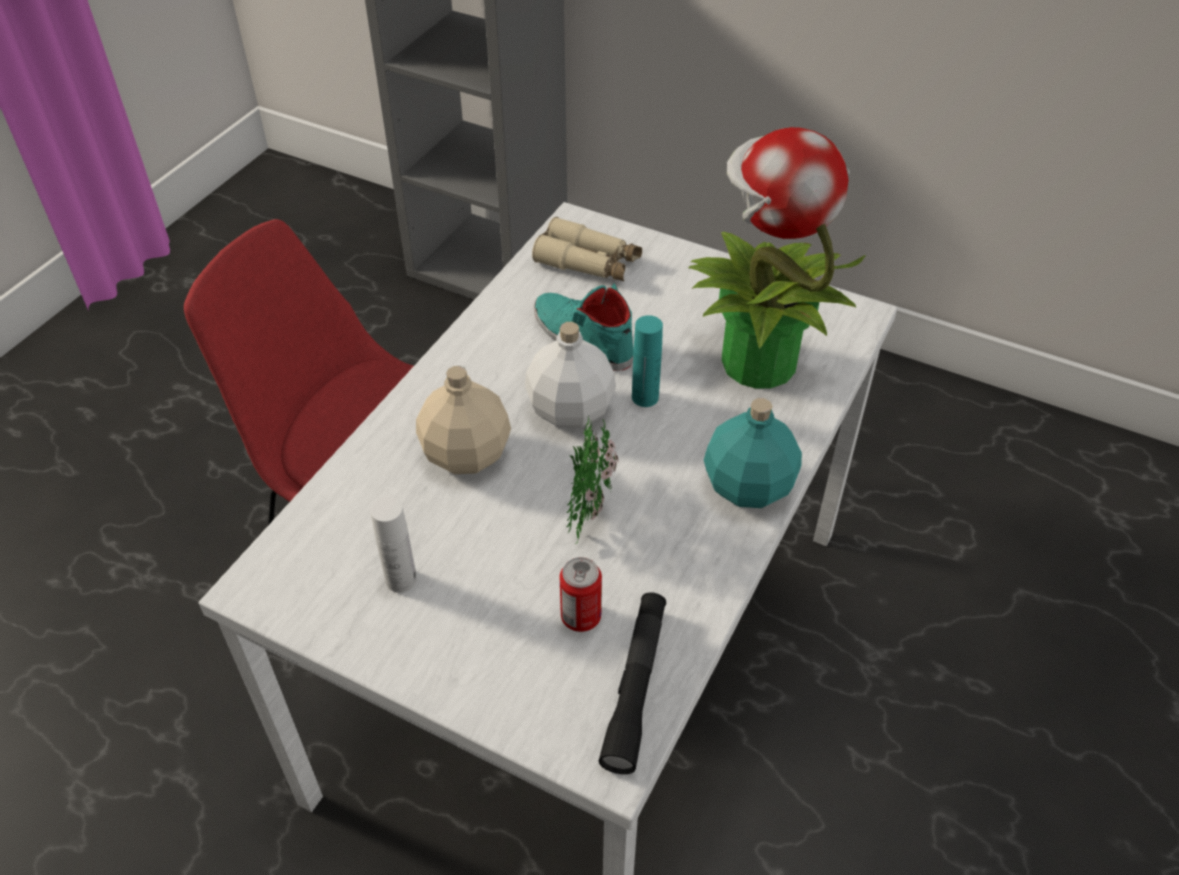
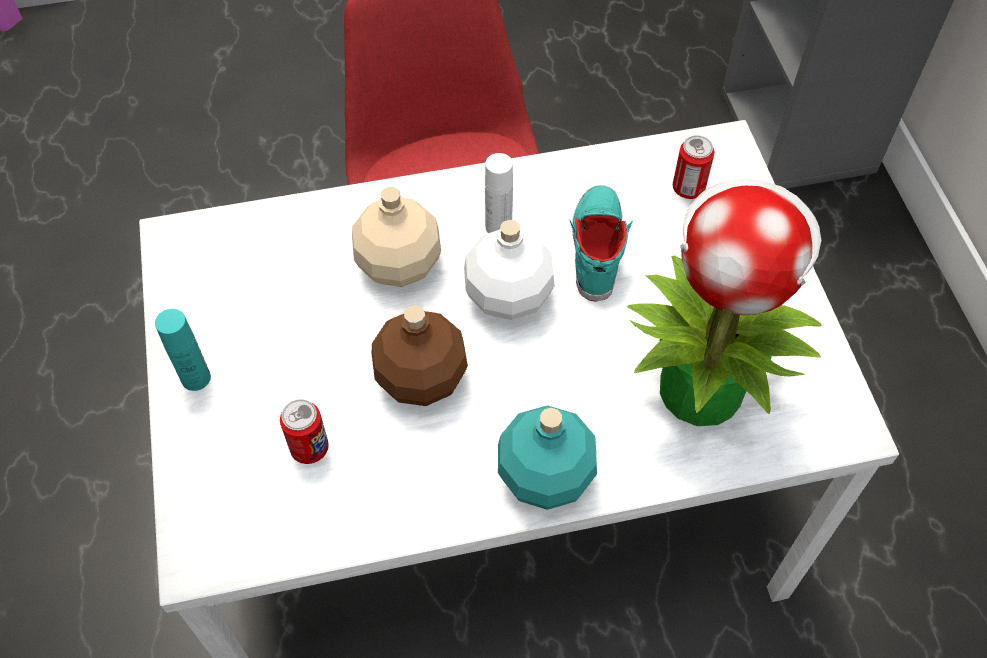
camera: 50 degrees right, 10 degrees up
(401, 579) = (249, 313): white bottle -> white bottle (498, 227)
(588, 262) = (688, 188): beige binoculars -> can
(588, 504) = (422, 377): potted plant -> brown bottle
(635, 687) = (275, 529): black flashlight -> none
(645, 397) = (573, 335): turquoise bottle -> turquoise bottle (196, 378)

